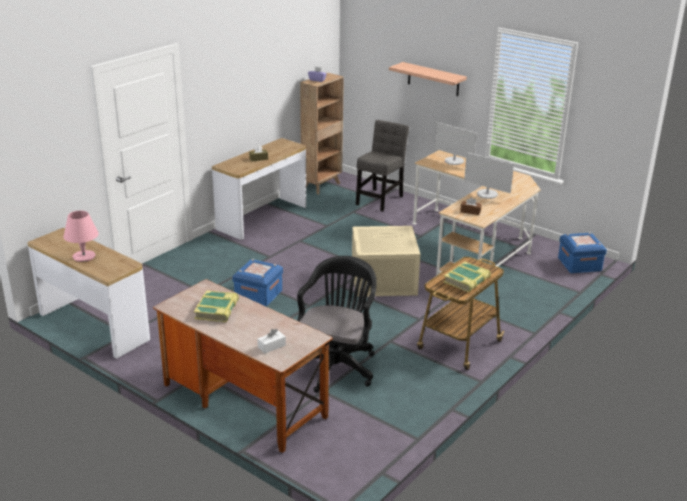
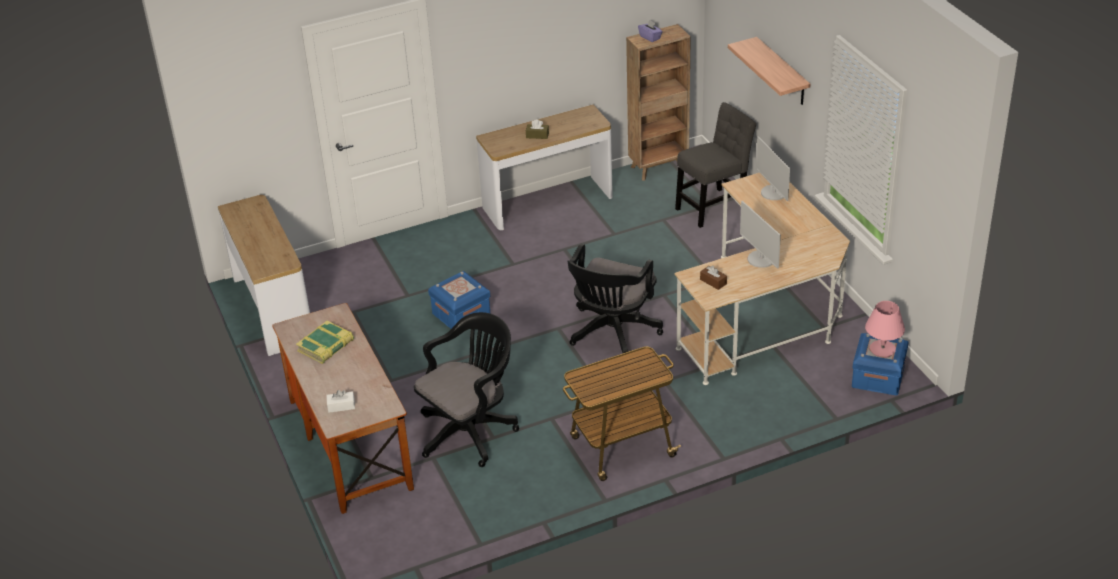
camera: 30 degrees right, 10 degrees up
(84, 256) = (255, 240): pink table lamp -> pink table lamp (882, 349)
(382, 280) = (612, 334): beige storage box -> black office chair
(467, 280) = (616, 381): book -> none

